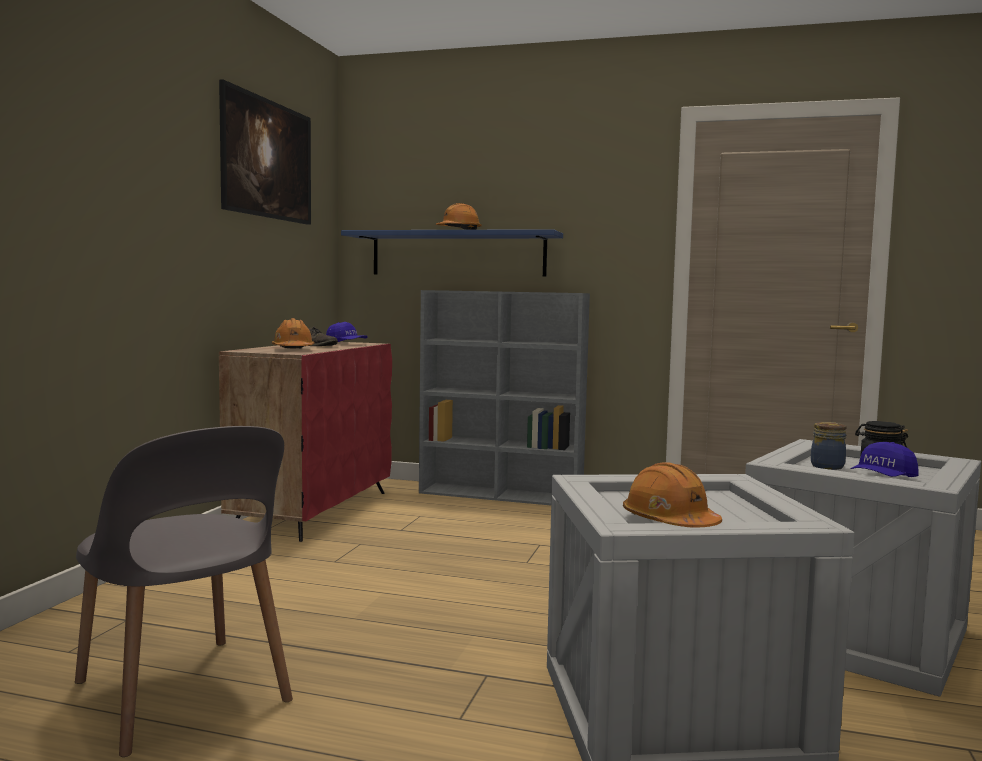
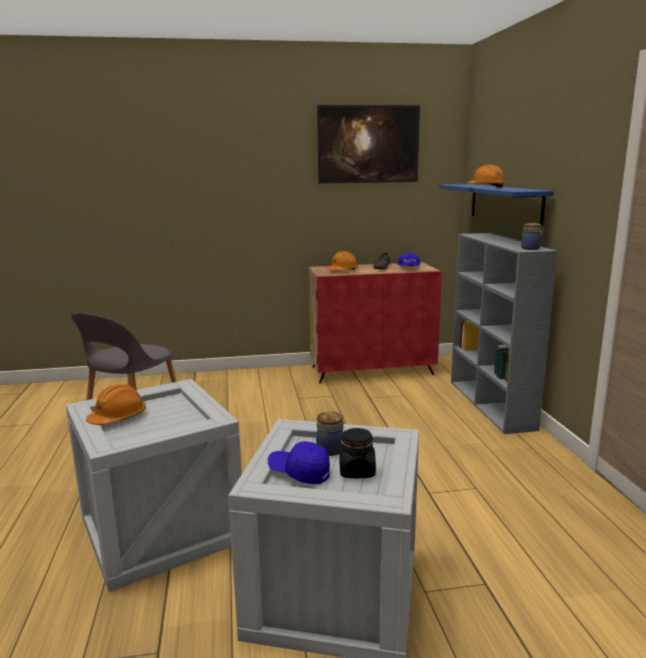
camera: 65 degrees right, 10 degrees up
(570, 292) = (531, 249): none -> jar

